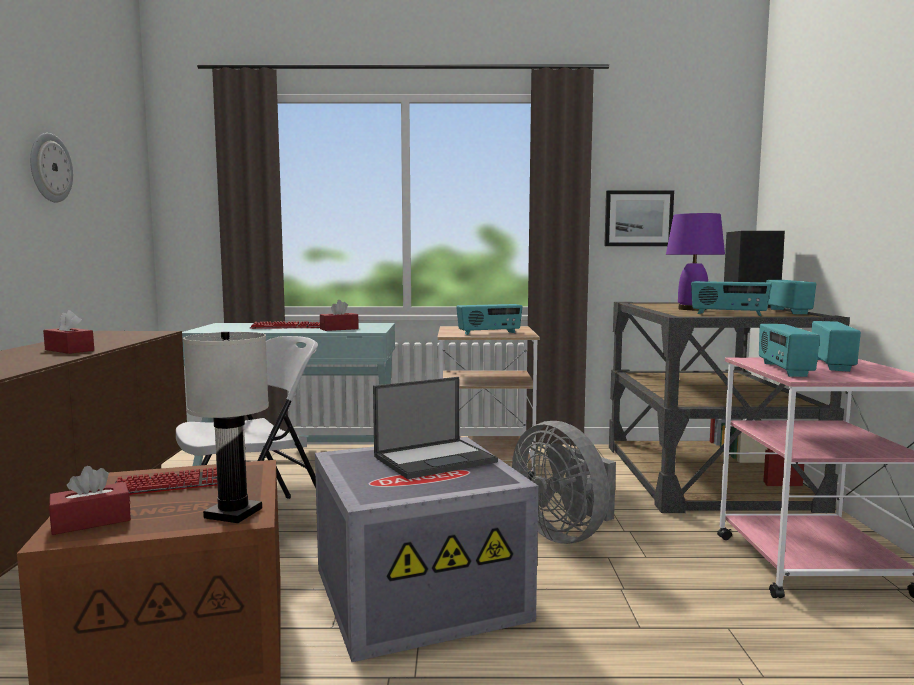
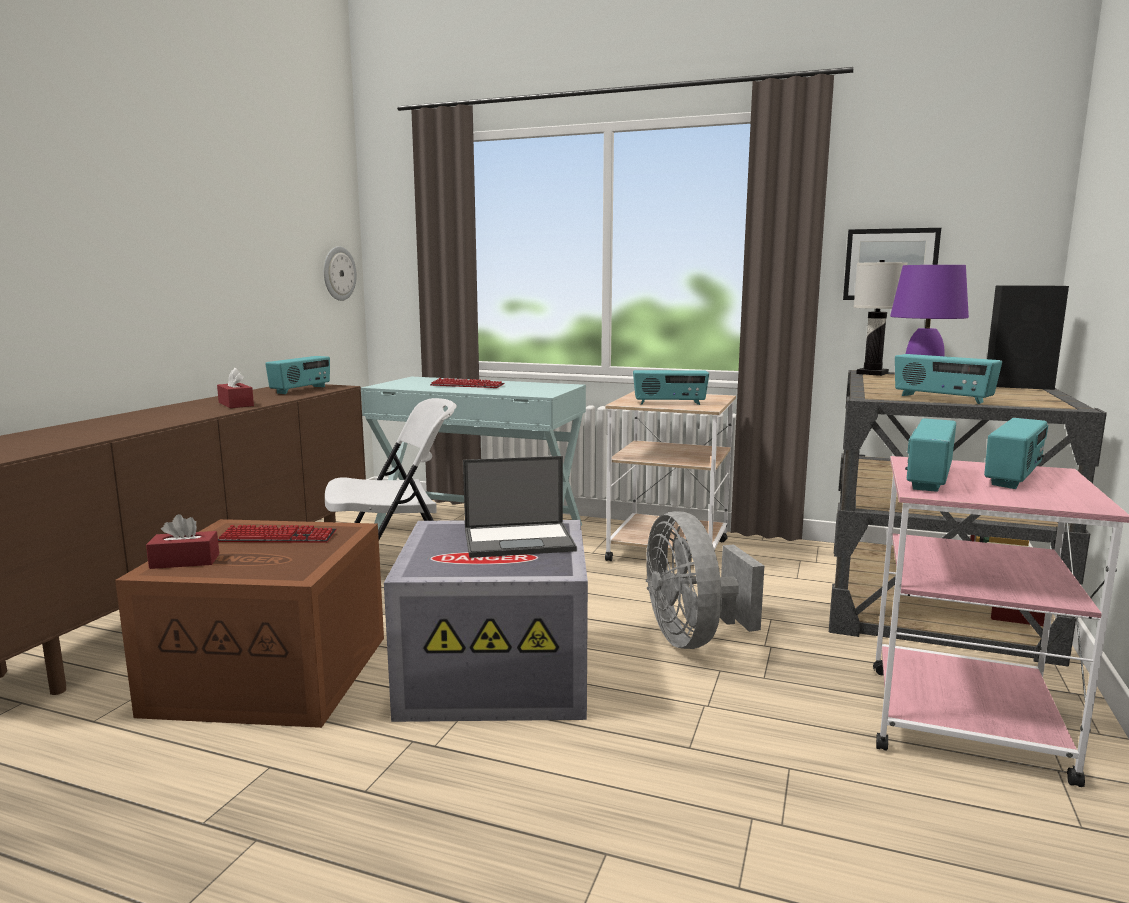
camera: 20 degrees right, 5 degrees up
(50, 168) = (241, 229): wall clock -> wall clock (338, 273)
(233, 513) = (291, 570): white table lamp -> white table lamp (872, 373)
(339, 329) = (514, 390): red tissue box -> none
(788, 311) = (1044, 398): radio -> radio (301, 390)

